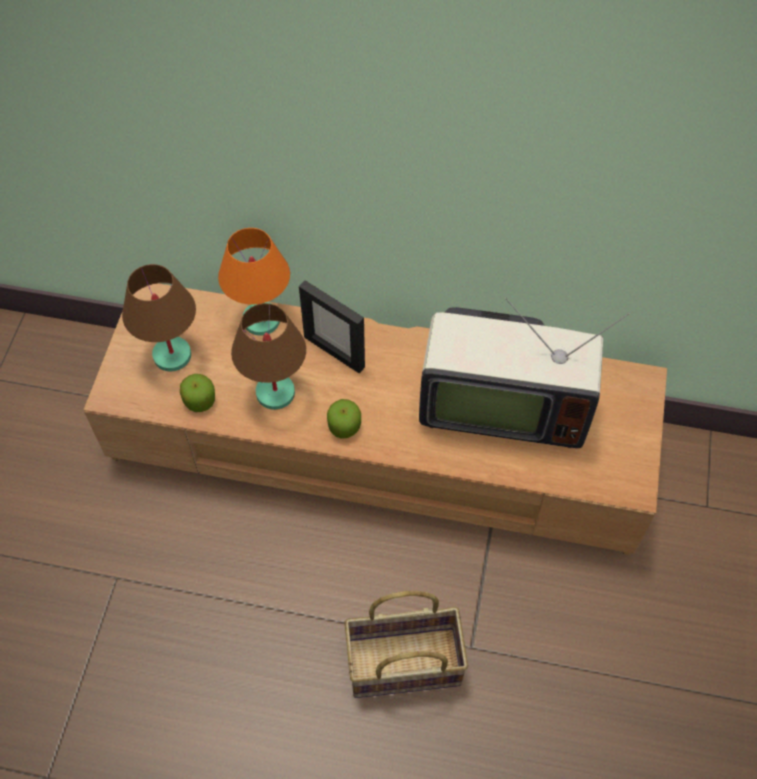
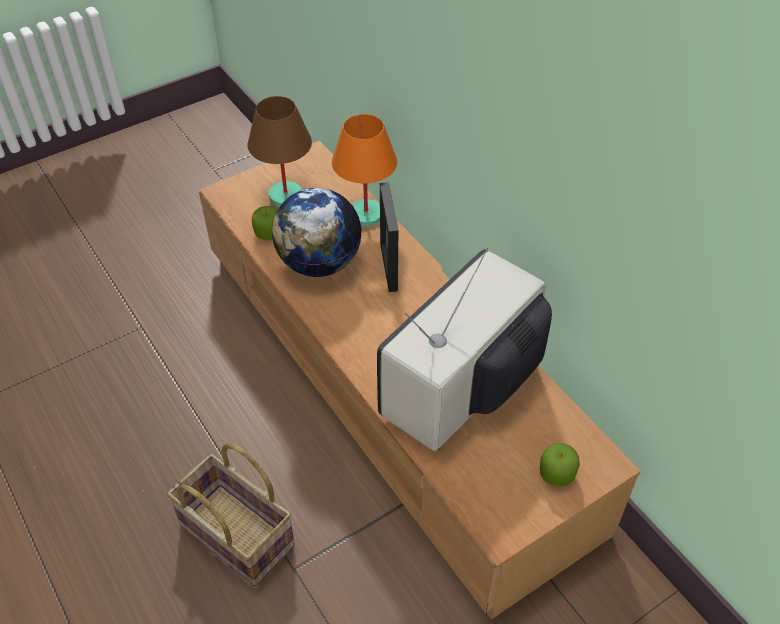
camera: 45 degrees right, 10 degrees down
(275, 393) = (318, 263): brown table lamp -> globe
(344, 426) = (337, 316): apple -> apple (556, 473)
(500, 404) = (466, 388): television -> television turned 75 degrees clockwise

